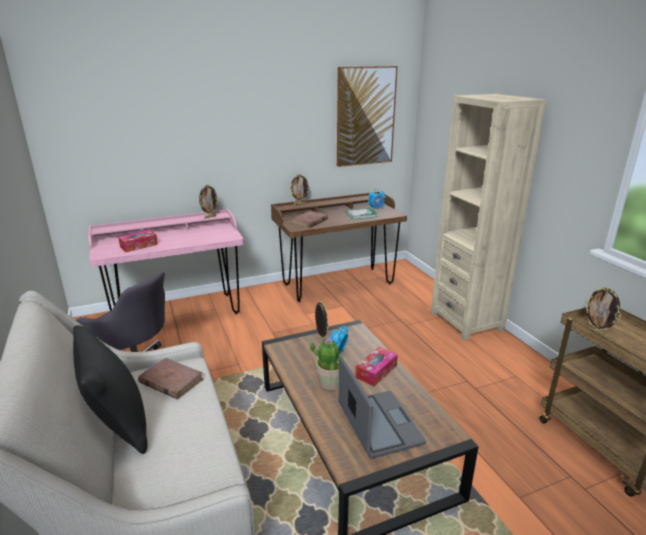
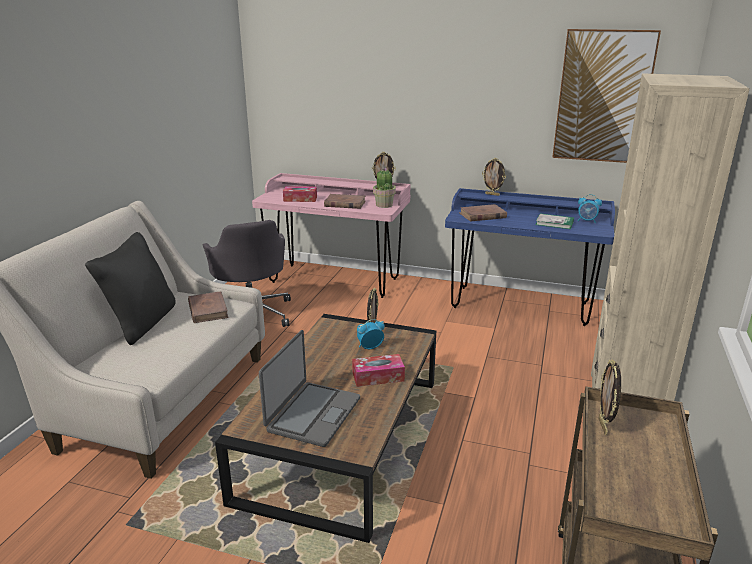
camera: 40 degrees right, 0 degrees up
(188, 239) = (344, 204): none -> brown book
(330, 382) = (326, 366): potted plant -> potted plant (384, 205)
(337, 284) = (520, 305): brown desk -> blue desk

